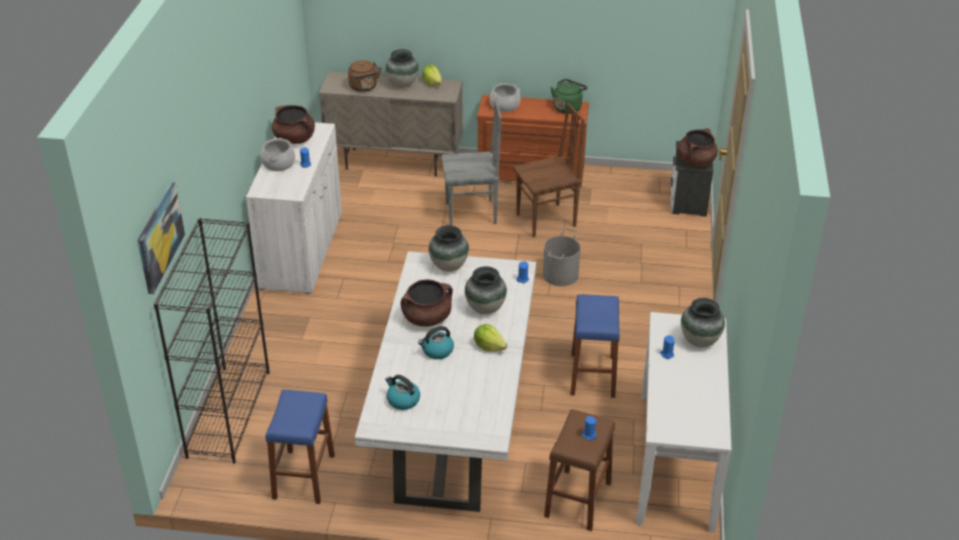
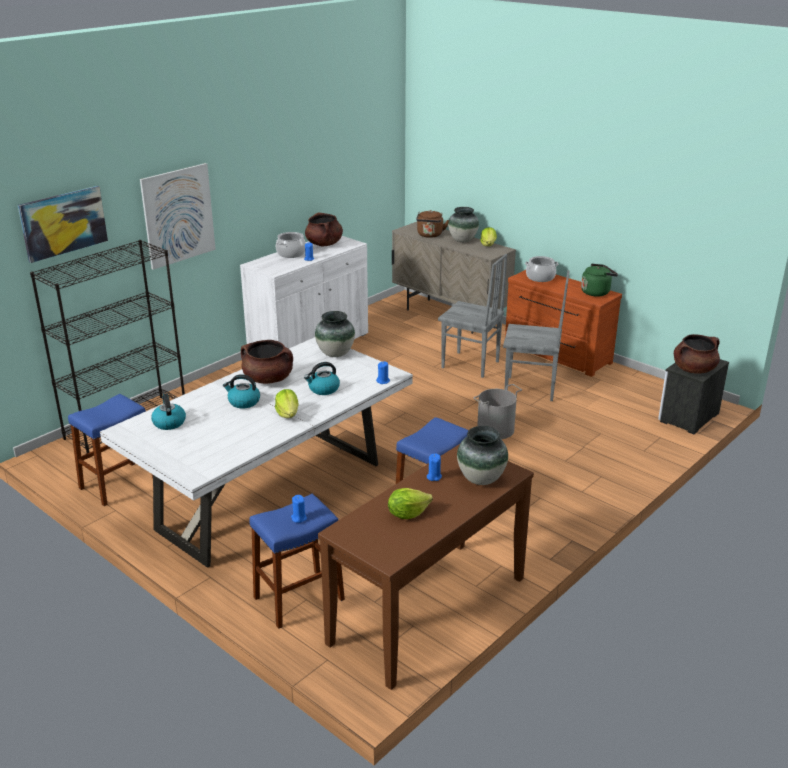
camera: 35 degrees right, 10 degrees down
(209, 174) = (178, 215): none -> picture
(485, 308) = (323, 389): vase -> kettle
(547, 221) = (530, 389): brown chair -> grey chair
(578, 499) = (299, 598): brown stool -> blue stool
(676, 460) = (429, 610): white console table -> brown console table
(686, 394) = (407, 514): none -> lettuce

